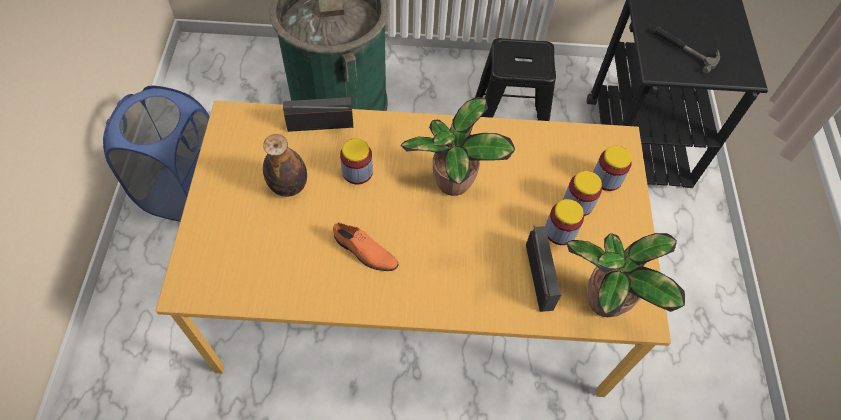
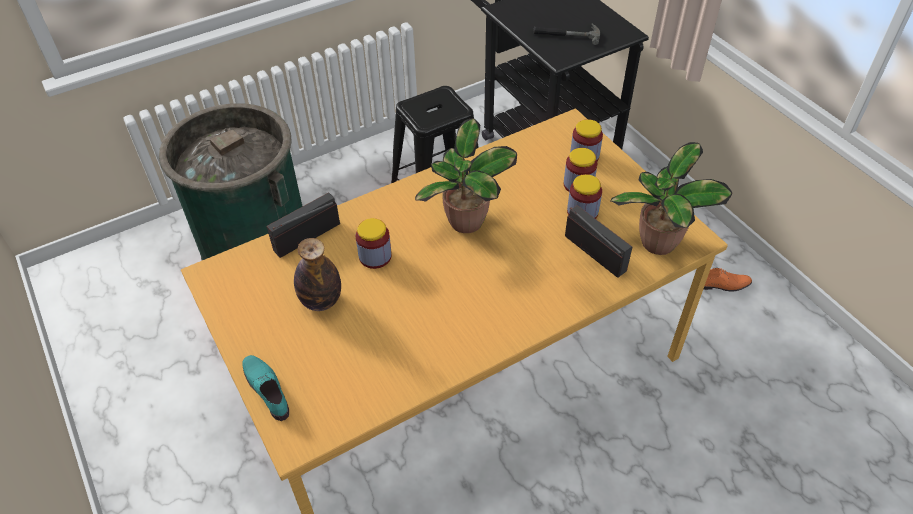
camera: 30 degrees left, 10 degrees down
(185, 190) = (152, 413): blue laundry basket -> none
(198, 235) = (267, 388): none -> turquoise shoe
(364, 252) = (437, 315): orange shoe -> orange shoe (722, 284)

